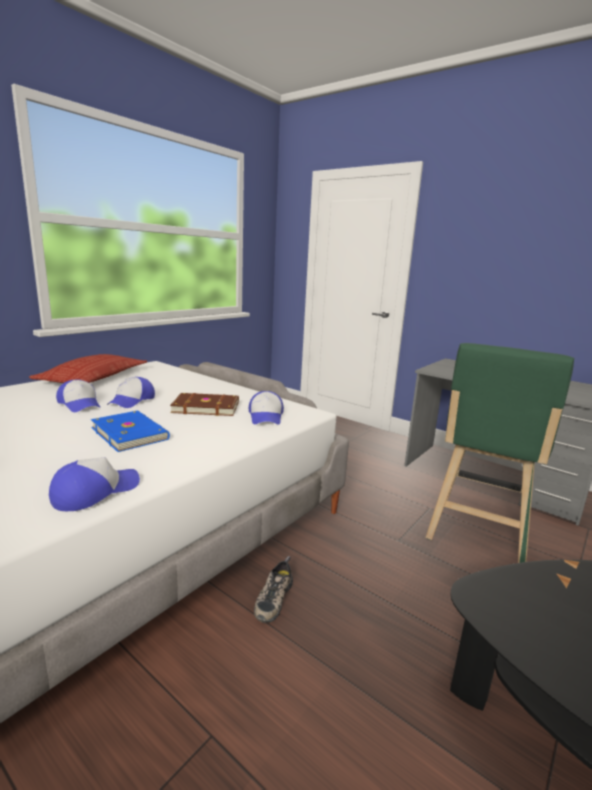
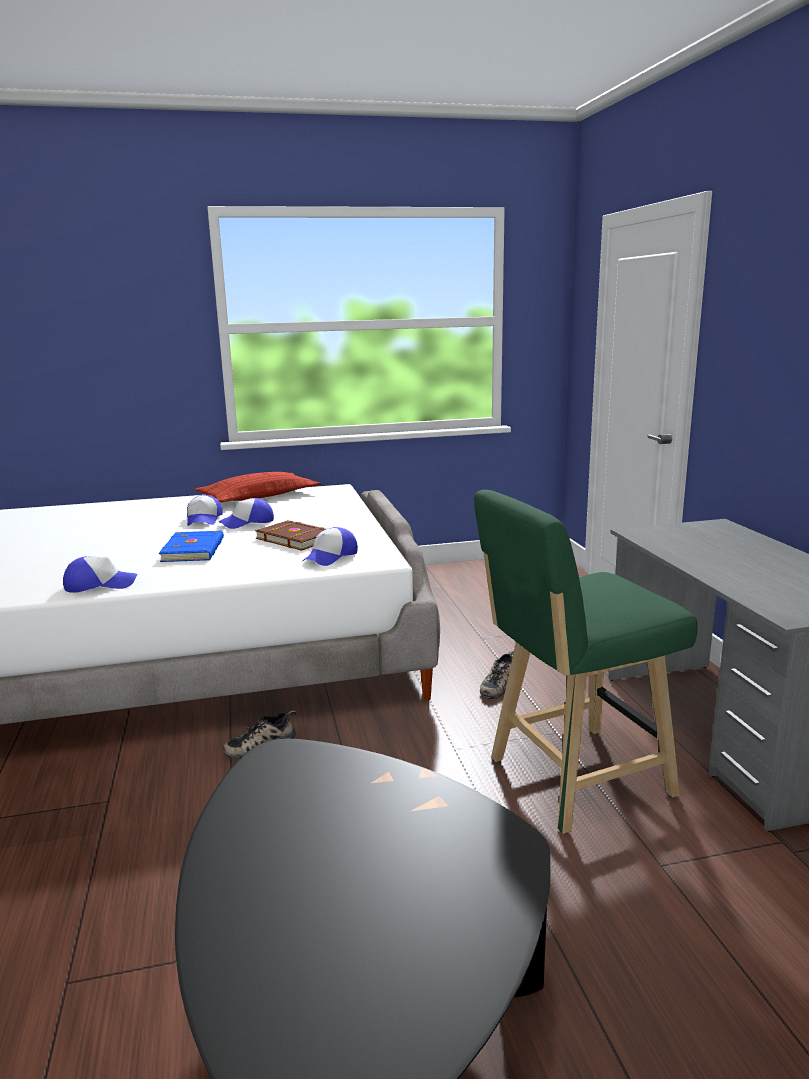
camera: 40 degrees right, 0 degrees up
(357, 488) = (497, 684): none -> shoe

